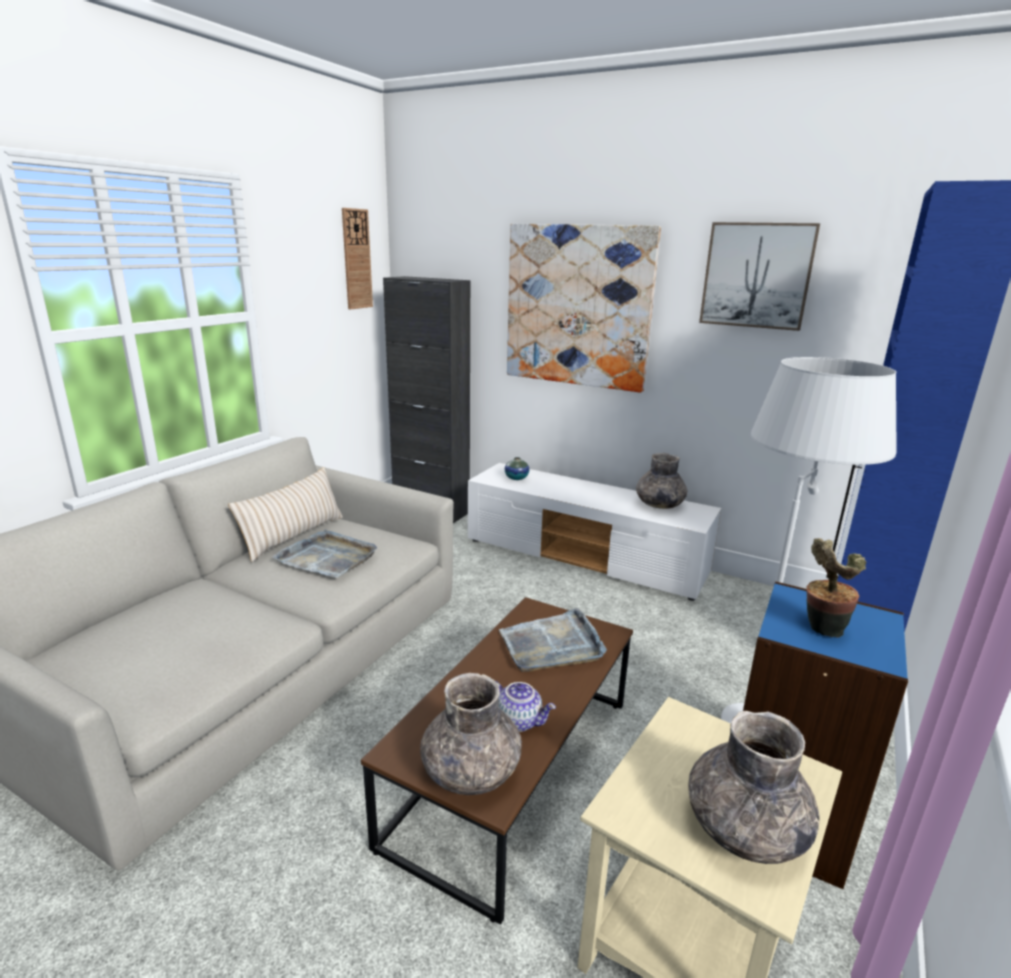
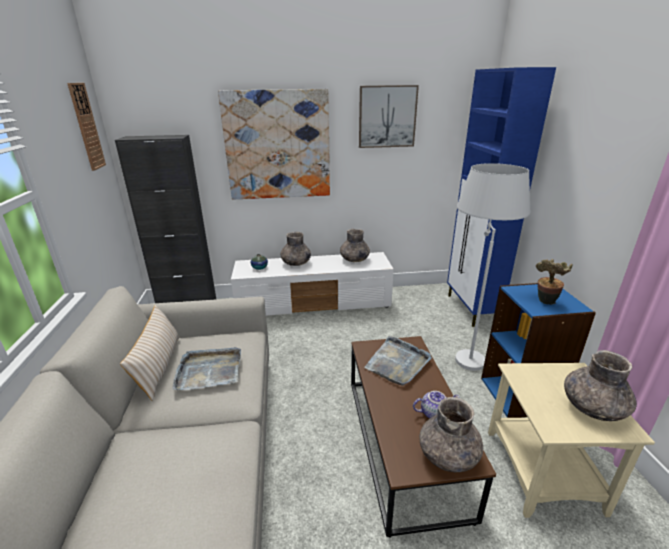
camera: 35 degrees left, 5 degrees up
(569, 486) = (296, 263): none -> grey vase

